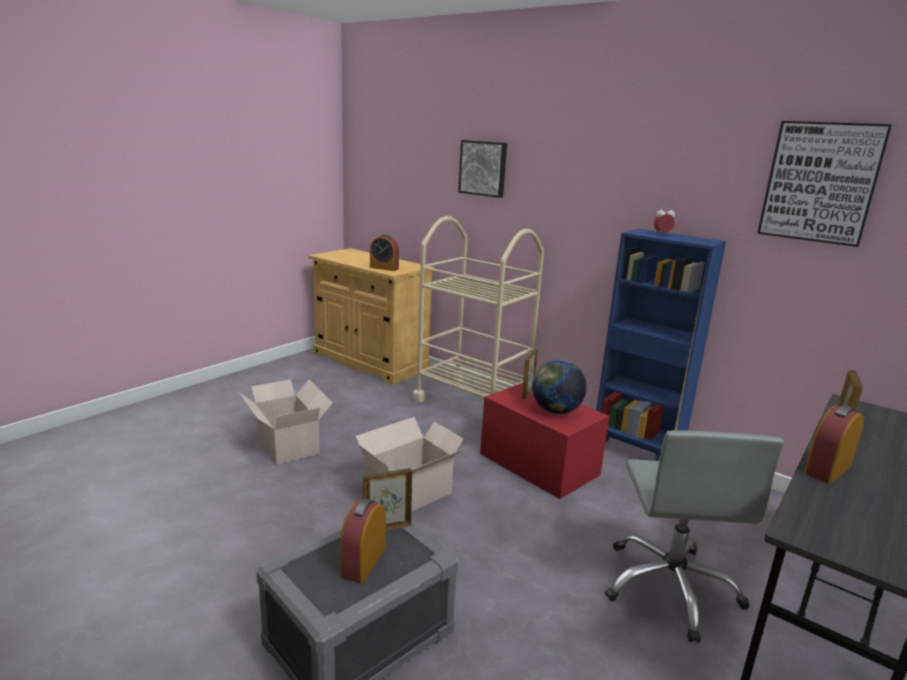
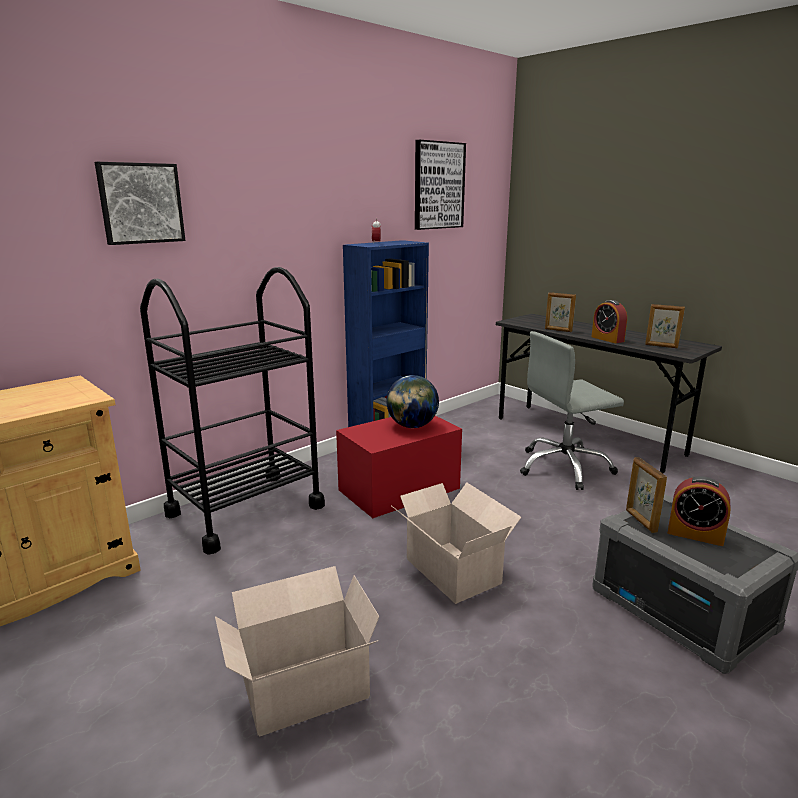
camera: 80 degrees left, 0 degrees up
(384, 268) = (51, 402): alarm clock -> none
(472, 403) = (245, 510): beige cart -> black cart
(527, 393) = (369, 433): picture frame -> picture frame (661, 346)
(670, 587) = (564, 467): grey office chair -> grey office chair turned 150 degrees clockwise

